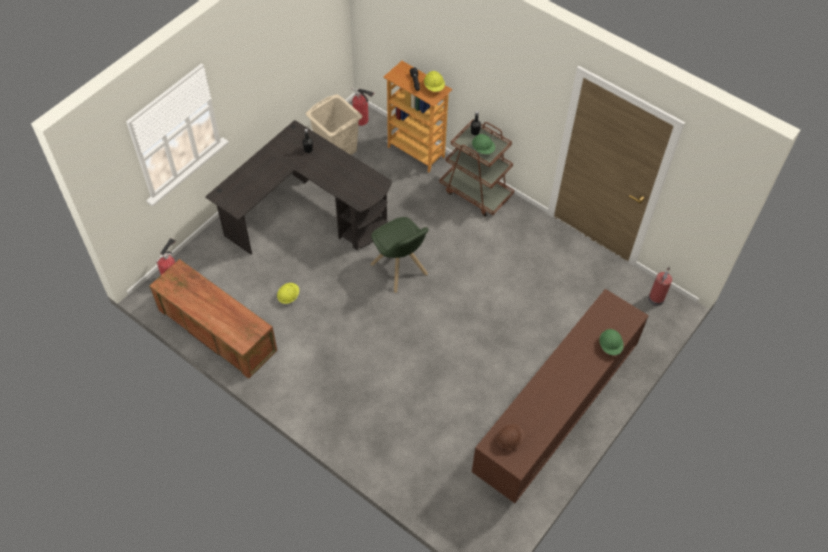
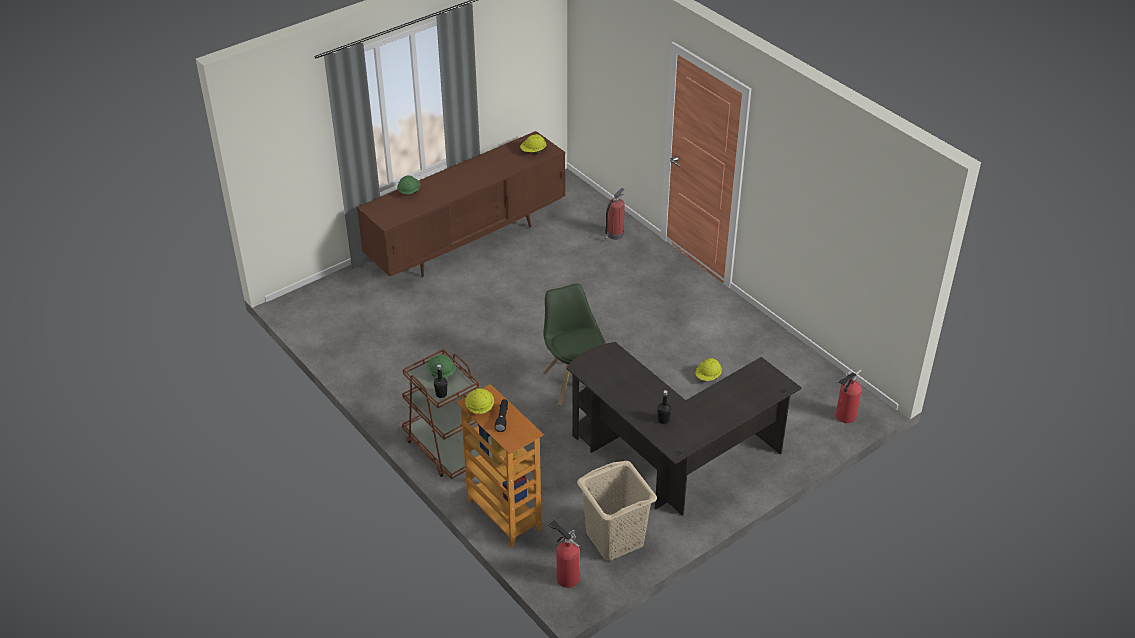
camera: 165 degrees left, 15 degrees down
(215, 330) = (793, 359): brown bench -> none
(510, 439) = (533, 151): brown hard hat -> yellow hard hat
(656, 298) = (305, 311): fire extinguisher -> fire extinguisher (614, 235)

